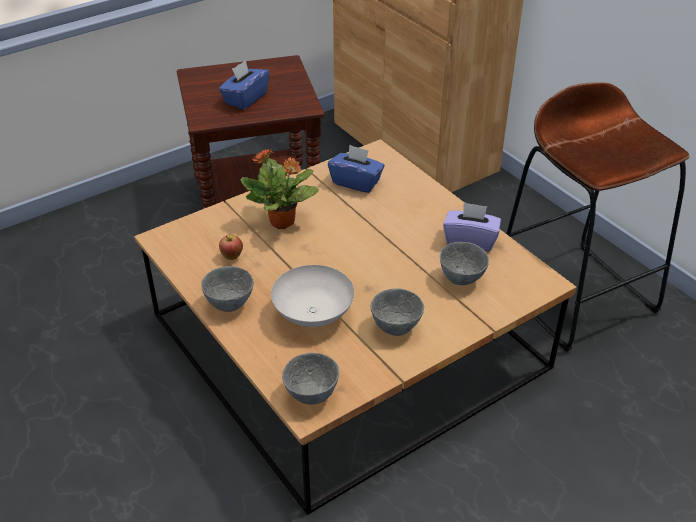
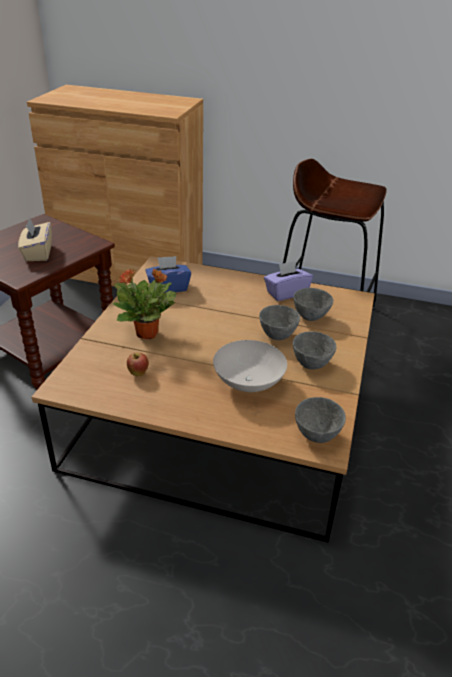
camera: 40 degrees left, 5 degrees down
(229, 304) = (178, 406): grey bowl -> grey bowl (276, 335)
(245, 99) = (38, 253): blue tissue box -> beige tissue box

